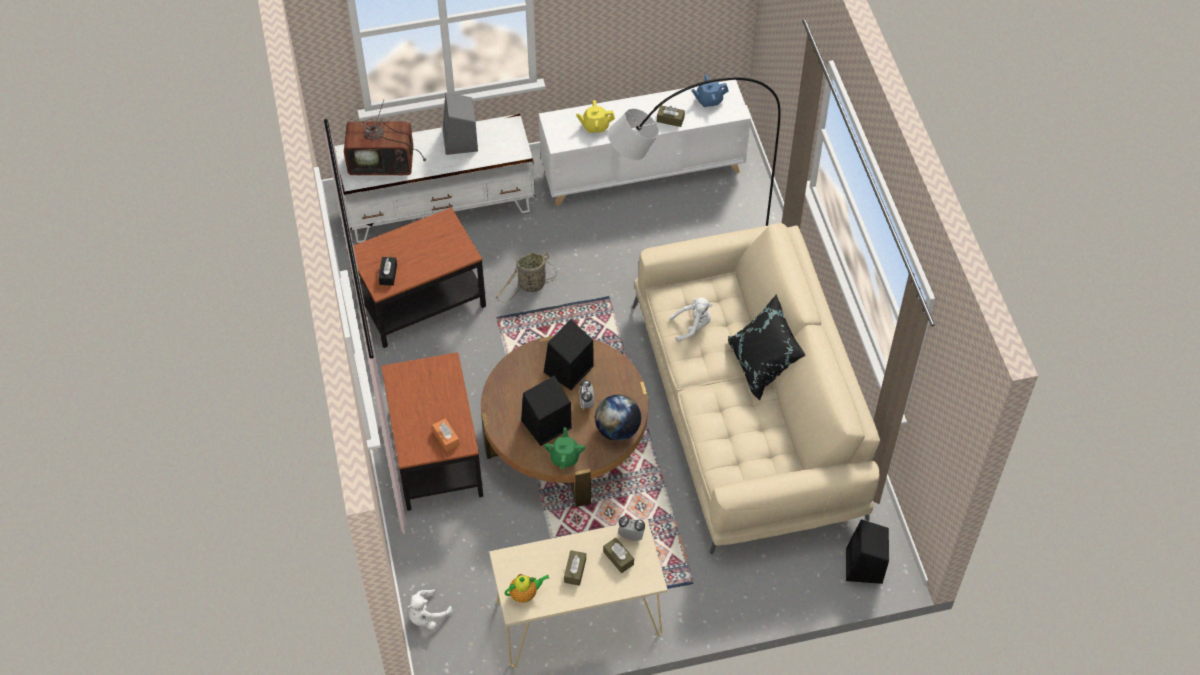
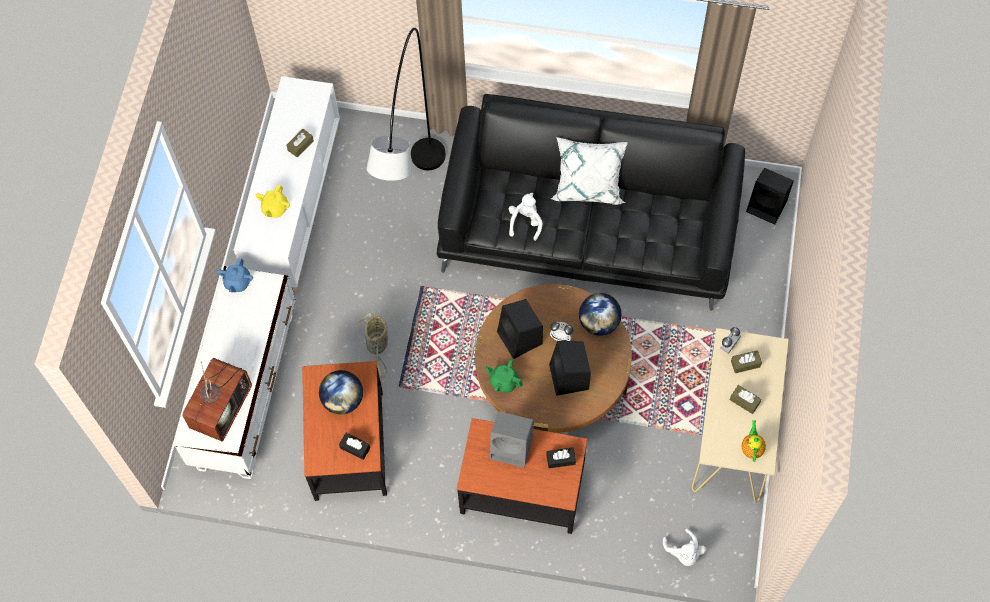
camera: 65 degrees left, 10 degrees up
(431, 248) = (343, 400): none -> globe
(446, 438) = (560, 459): orange tissue box -> black tissue box
(460, 141) = (231, 329): grey speaker -> grey speaker (513, 447)
(565, 457) = (608, 374): green teapot -> green teapot (504, 381)
(709, 100) = (294, 106): blue teapot -> blue teapot (237, 282)
(747, 412) = (589, 228): beige sofa -> black sofa
(762, 365) = (588, 186): black pillow -> white pillow

